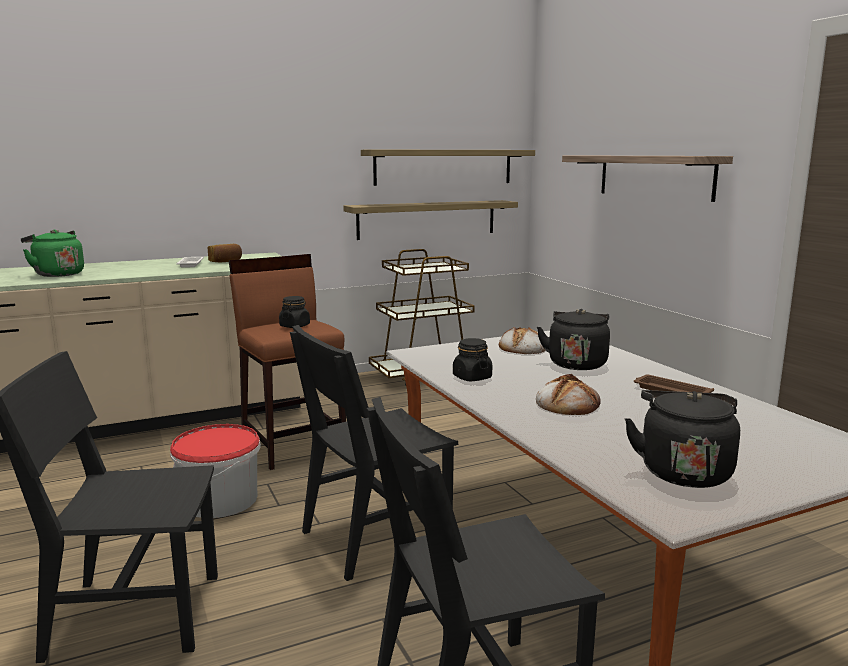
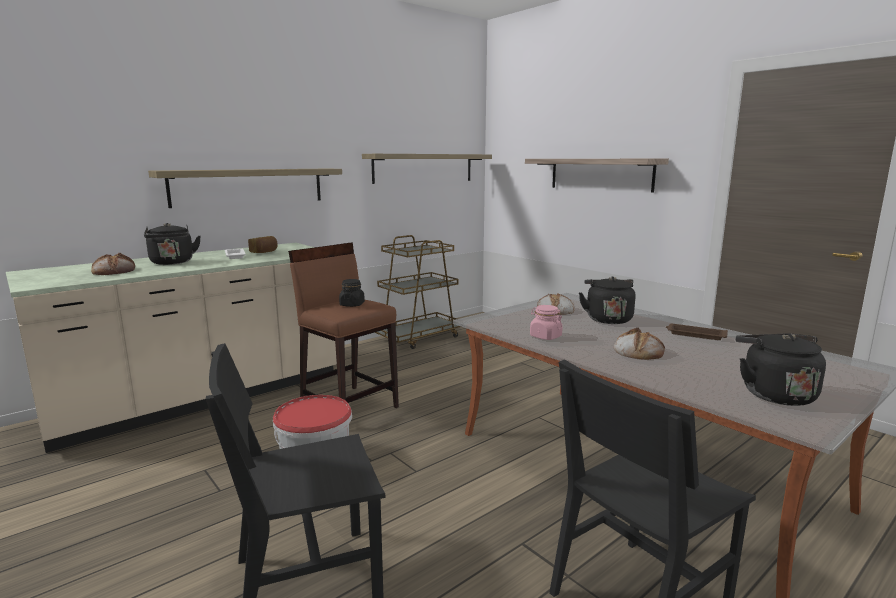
camera: 15 degrees left, 0 degrees up
(57, 274) = (114, 271): green kettle -> bread
(120, 269) = (172, 263): none -> black kettle
(375, 537) = (470, 476): black chair -> none
(427, 219) = (412, 211): shelf -> shelf (249, 186)
(472, 377) = (545, 336): black jar -> pink jar

